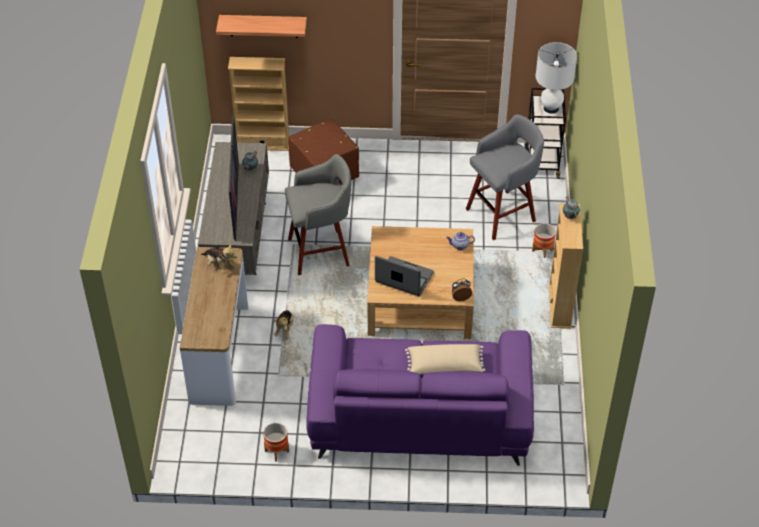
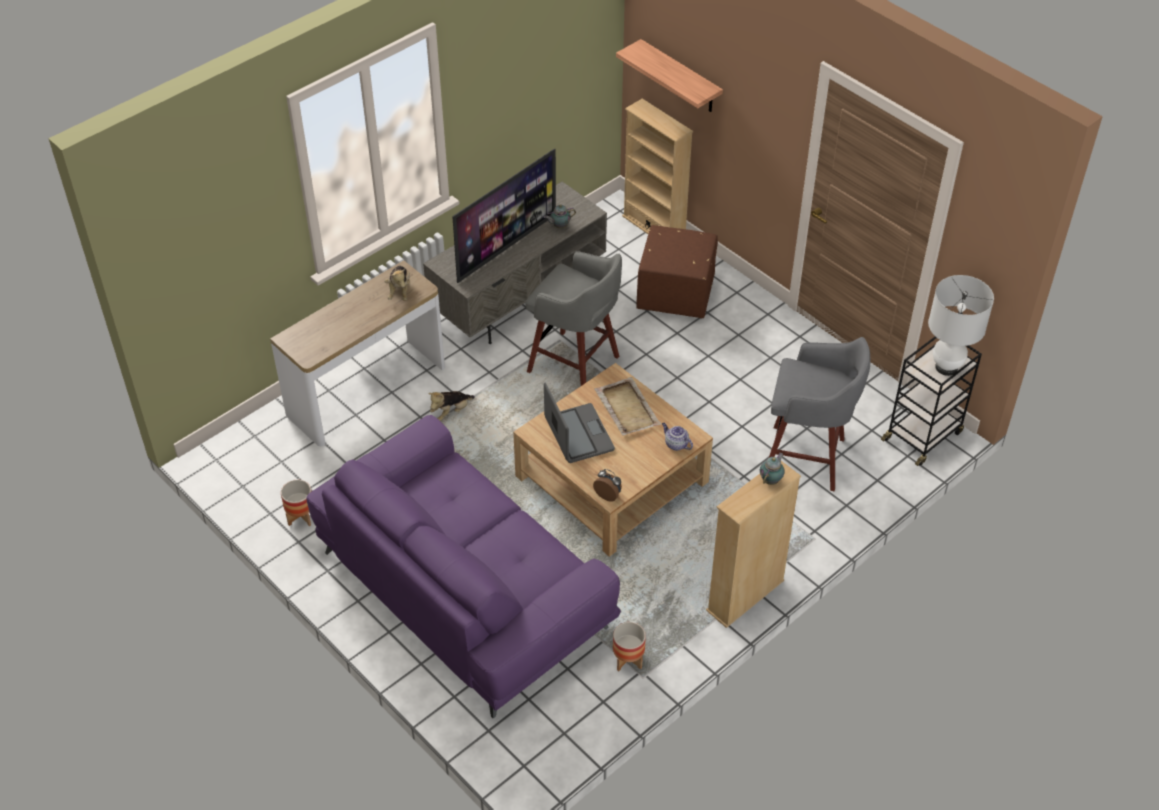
camera: 45 degrees right, 0 degrees up
(410, 245) = (627, 408): none -> beige tray
(444, 367) = (502, 549): beige pillow -> none
(542, 250) = (802, 526): planter -> planter (628, 660)

